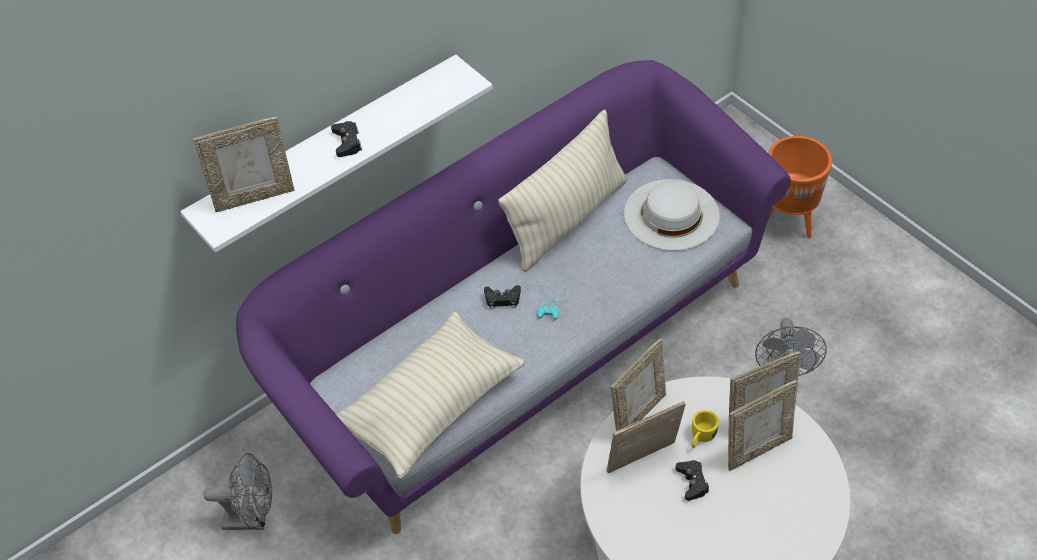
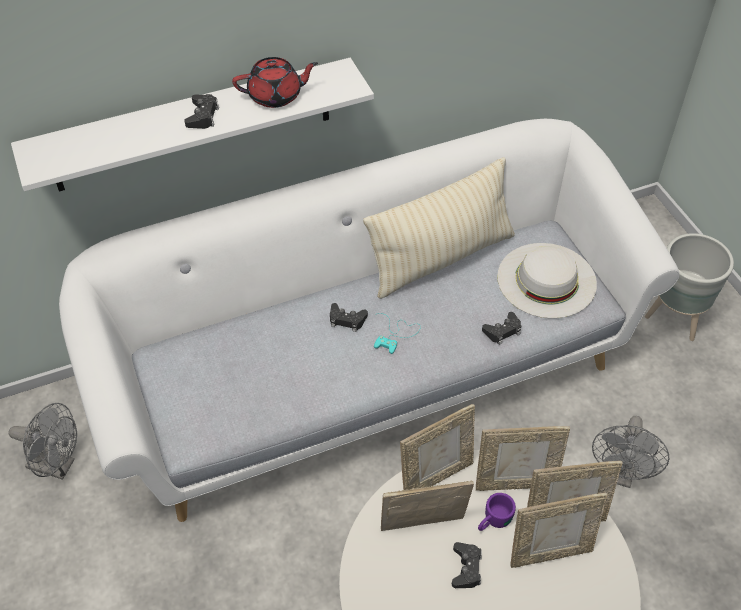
camera: 15 degrees right, 0 degrees up
(254, 196) = (86, 146): picture frame -> picture frame (515, 482)
(405, 107) = (276, 96): none -> red teapot
(431, 405) = (235, 407): beige pillow -> none
(521, 347) = (370, 372): purple sofa -> white sofa
(648, 272) = (502, 331): none -> black game controller
(700, 438) = (493, 521): yellow mug -> purple mug
(789, 221) = (676, 319): orange planter -> grey planter

